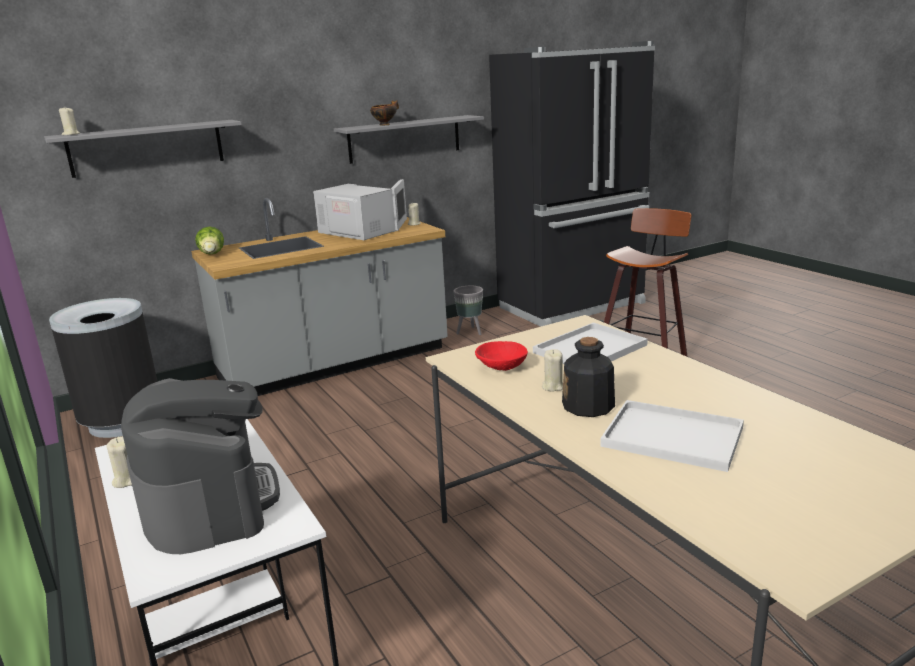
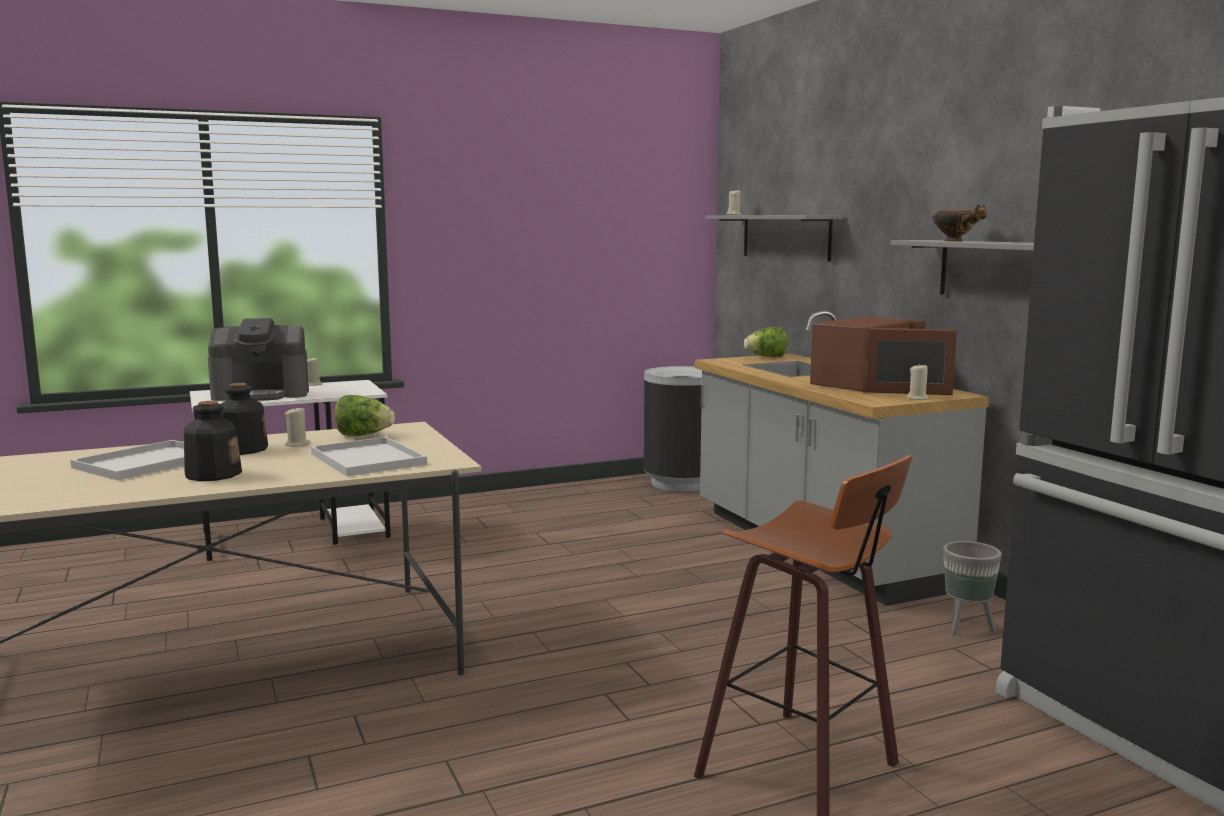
camera: 95 degrees right, 10 degrees down
(361, 232) = (868, 384): white microwave -> brown microwave
(501, 368) = (363, 435): red bowl -> lettuce
(685, 392) = (212, 474): none -> bottle

